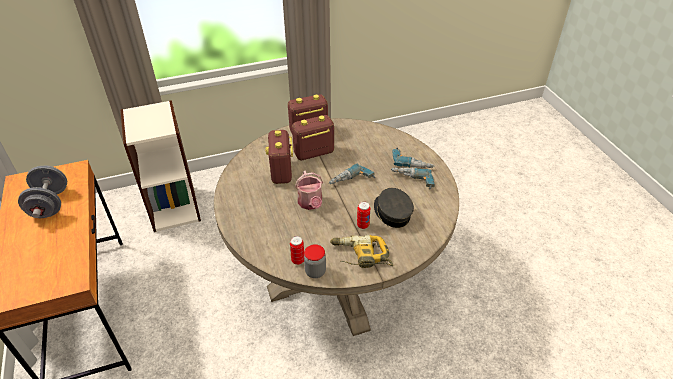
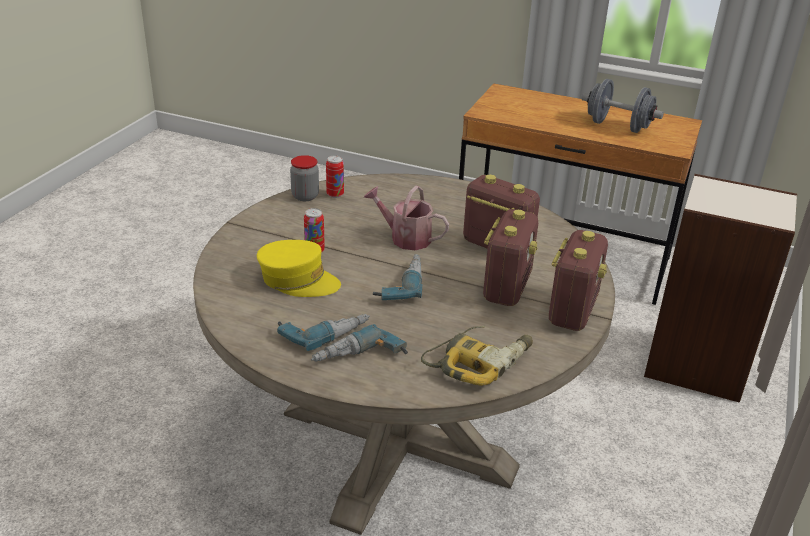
camera: 130 degrees right, 10 degrees down
(360, 256) = (277, 227): power drill -> power drill (479, 360)
(392, 213) = (298, 280): grey cap -> yellow cap

